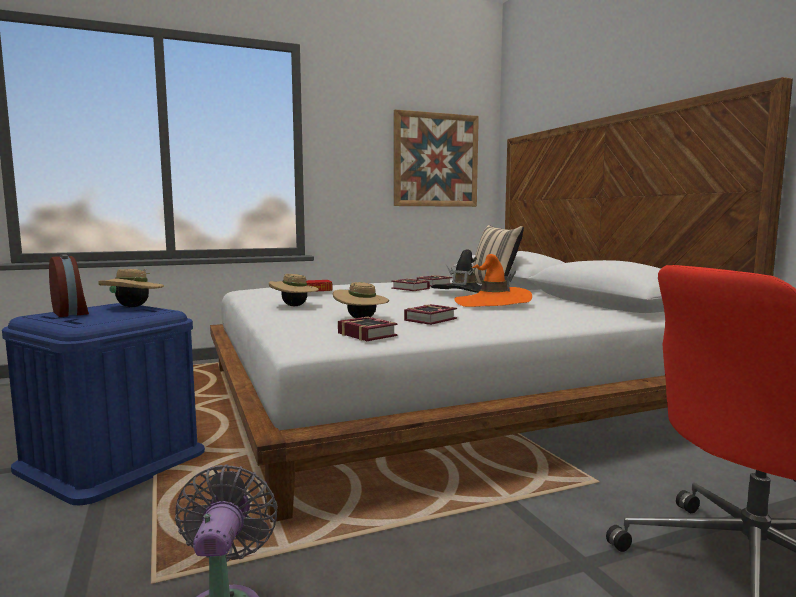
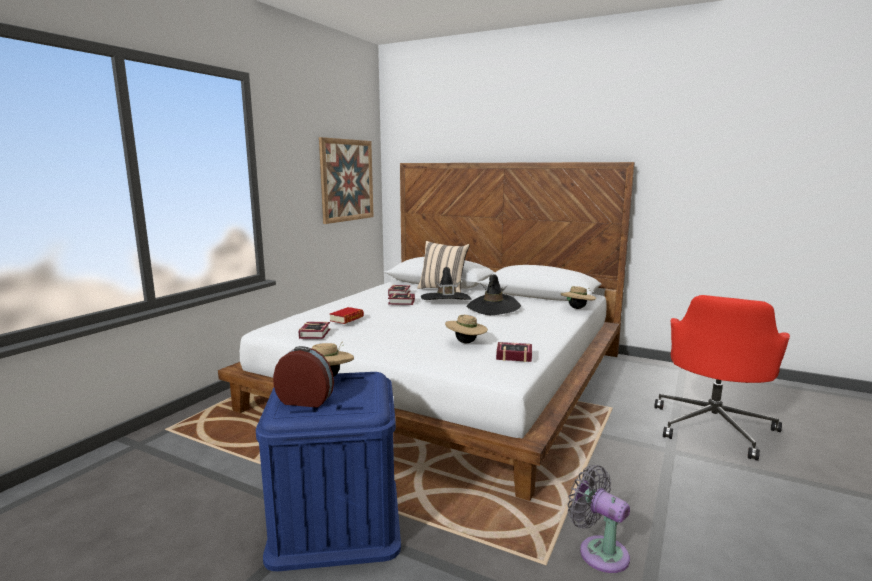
camera: 40 degrees left, 5 degrees up
(294, 306) = (381, 340): beige hat -> beige hat (577, 308)
(433, 319) = (507, 332): book -> book (316, 333)
(492, 303) = (493, 308): orange hat -> black hat

